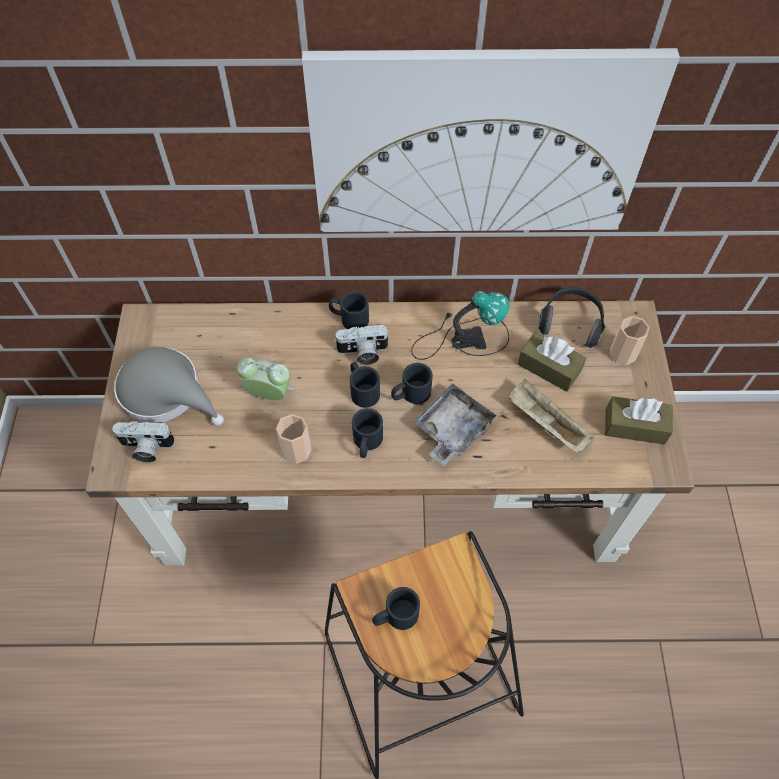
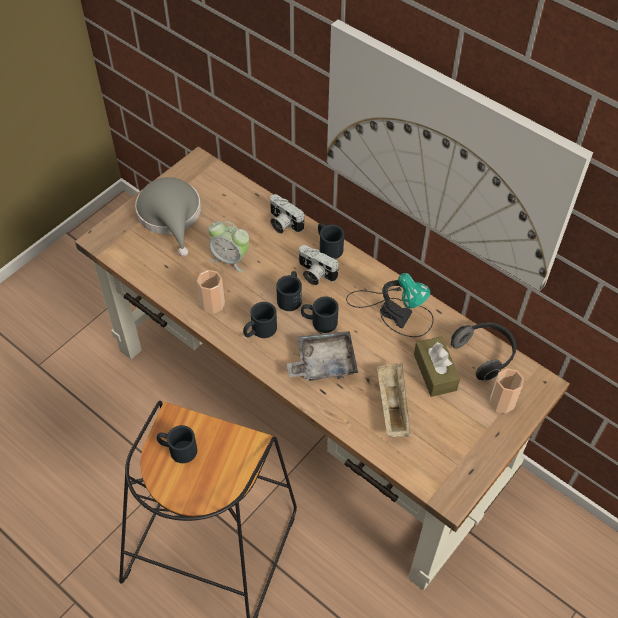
camera: 40 degrees right, 5 degrees down
(146, 448) = (129, 240): camera -> camera (283, 223)
(269, 394) = (230, 259): alarm clock -> alarm clock turned 150 degrees clockwise
(635, 426) = (456, 455): brown tissue box -> none

